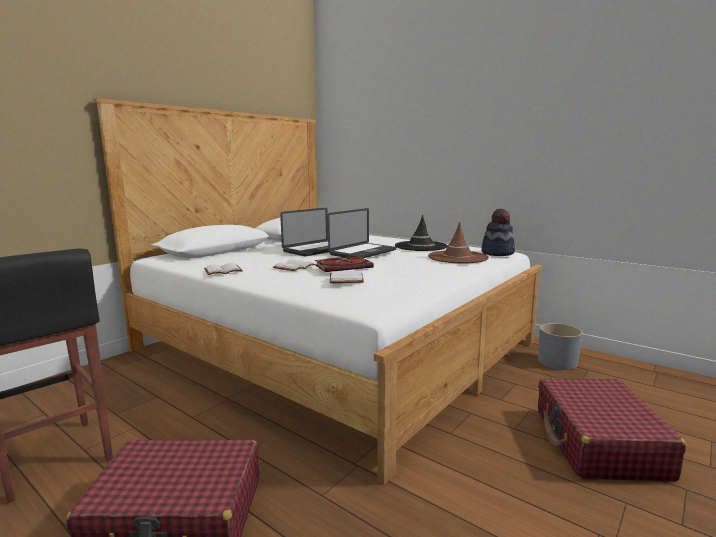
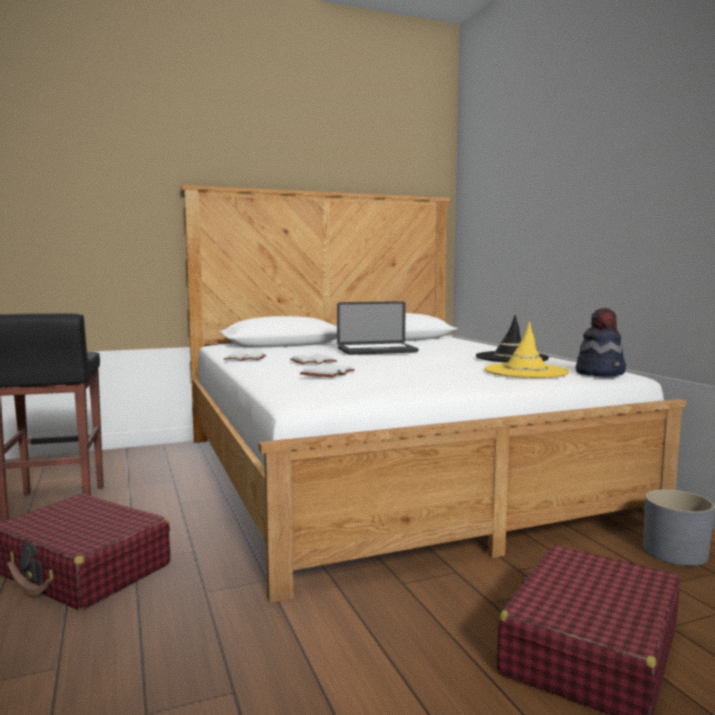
camera: 30 degrees right, 5 degrees down
(344, 266) = (357, 364): book -> none
(363, 252) = (418, 356): laptop -> none
(457, 257) = (525, 371): brown hat -> yellow hat

